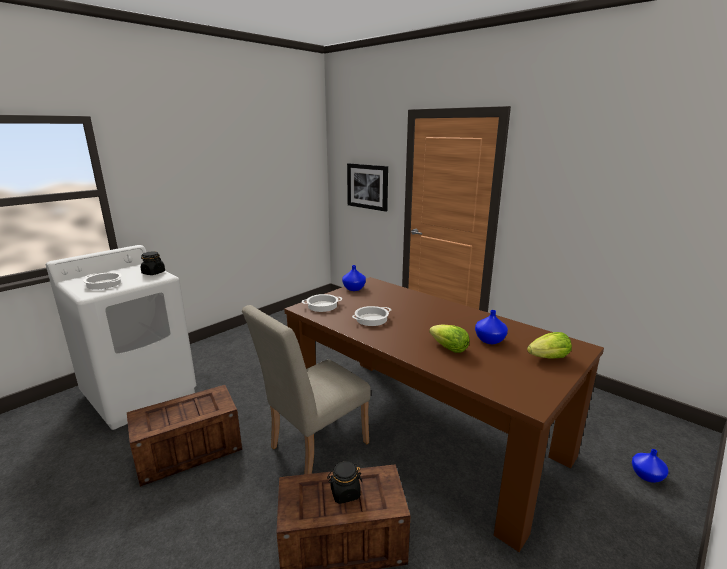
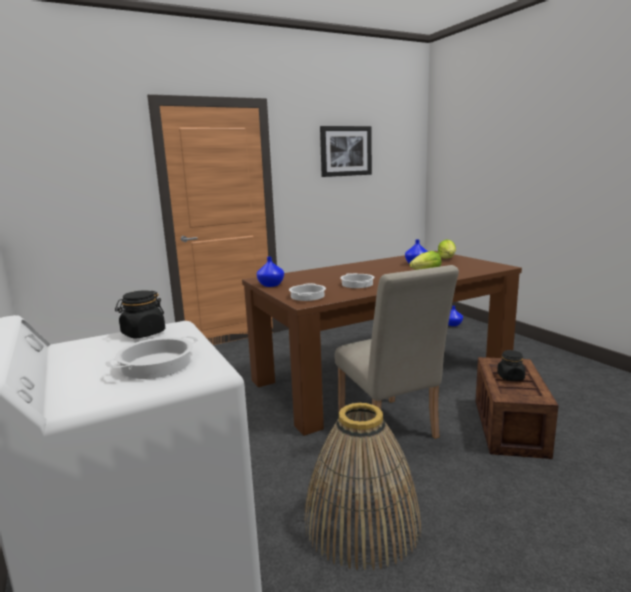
camera: 70 degrees left, 5 degrees down
(191, 450) = (361, 522): crate -> basket
(367, 186) = (91, 197): picture -> picture (345, 151)

